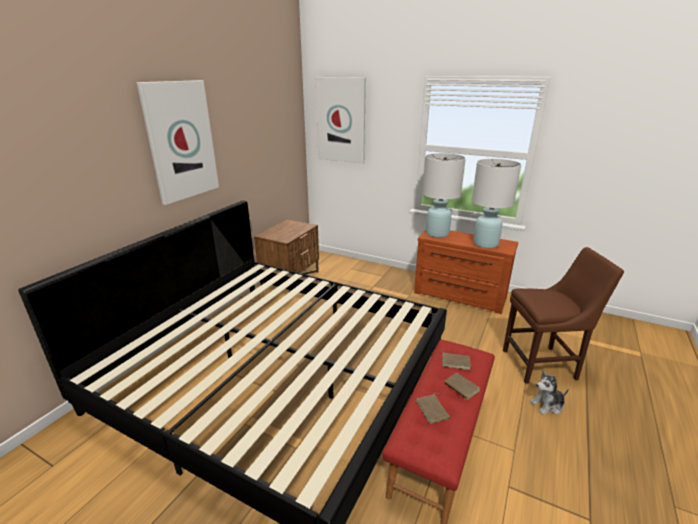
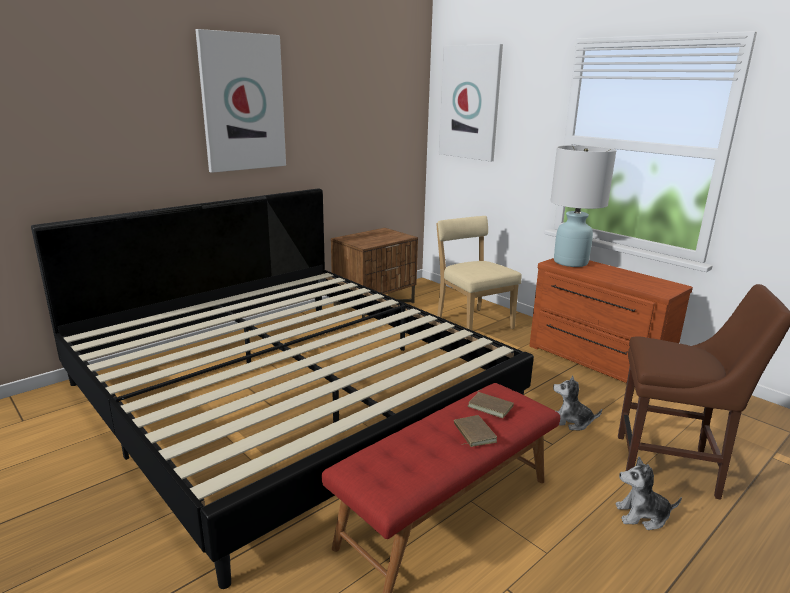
camera: 20 degrees right, 5 degrees down
(367, 280) = (472, 322): none -> beige chair
(433, 410) = (415, 445): brown book -> none
(472, 346) = (571, 422): none -> plush toy
(485, 244) = (634, 281): white table lamp -> none

